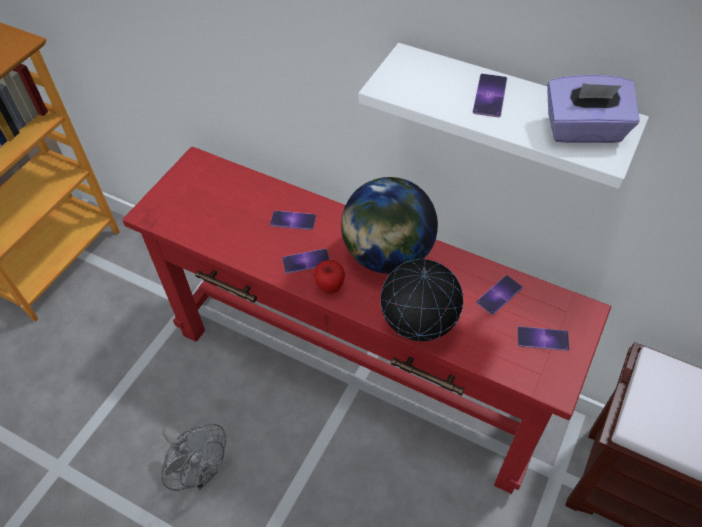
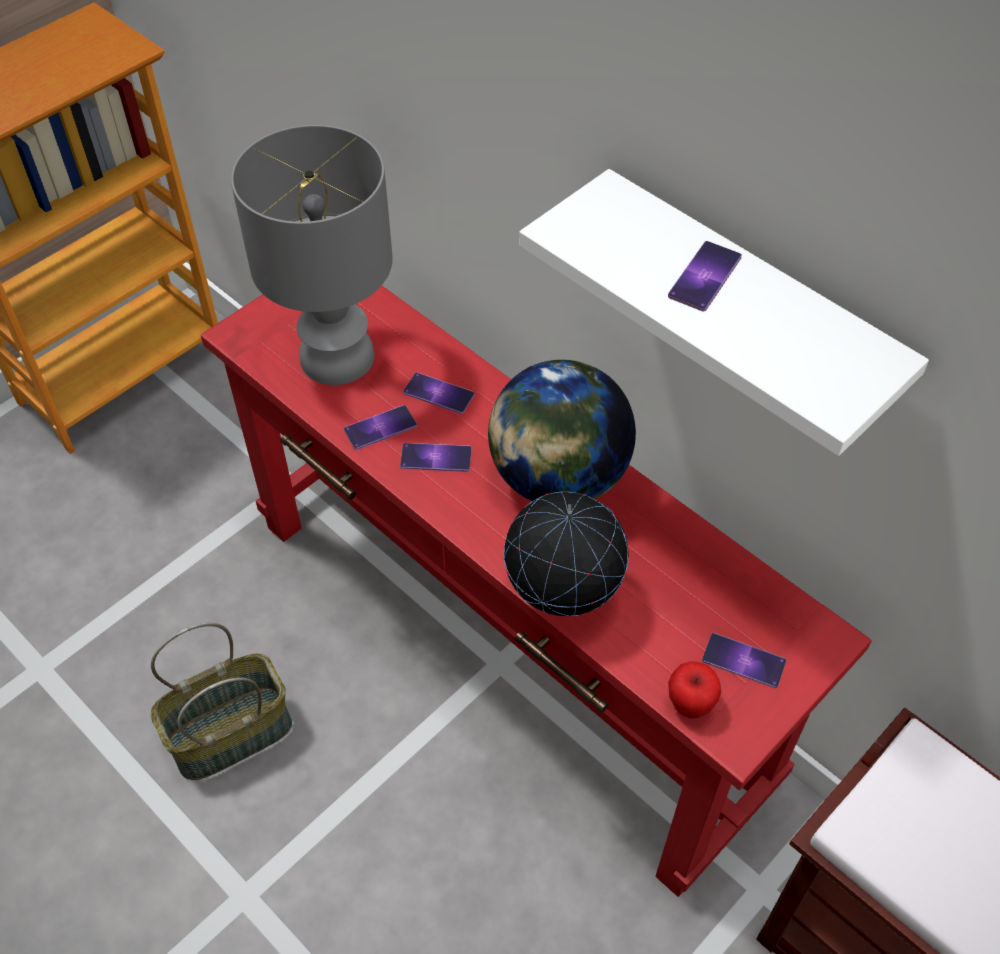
camera: 15 degrees right, 0 degrees up
(201, 472) = (231, 732): grey fan -> basket
(217, 213) = (335, 357): none -> grey table lamp
(330, 287) = (457, 504): apple -> apple (690, 704)
(499, 295) = (703, 579): phone -> phone (380, 428)
(584, 130) = (818, 359): purple tissue box -> none

